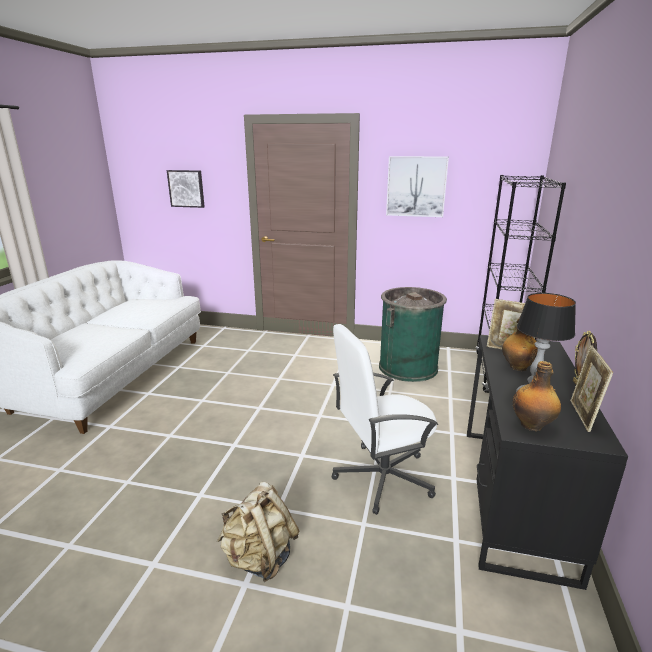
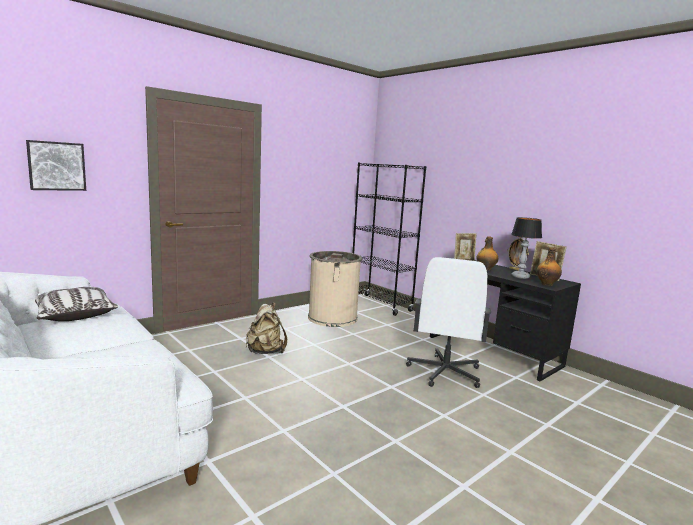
camera: 55 degrees left, 10 degrees down
(153, 300) = (74, 315): none -> pillow
(259, 558) = (489, 438): beige backpack -> beige backpack (265, 352)
(408, 367) = (332, 318): green trash can -> beige trash can
(416, 186) = (303, 170): picture -> none

